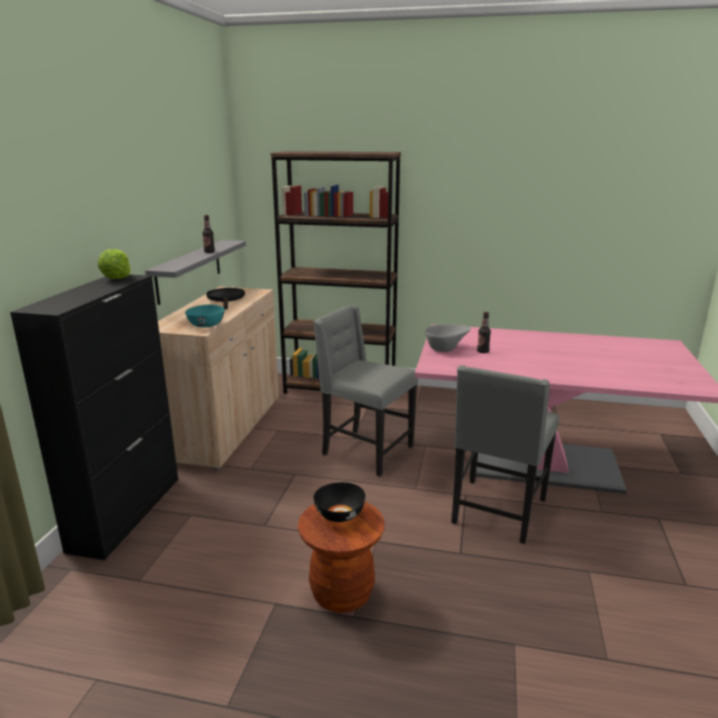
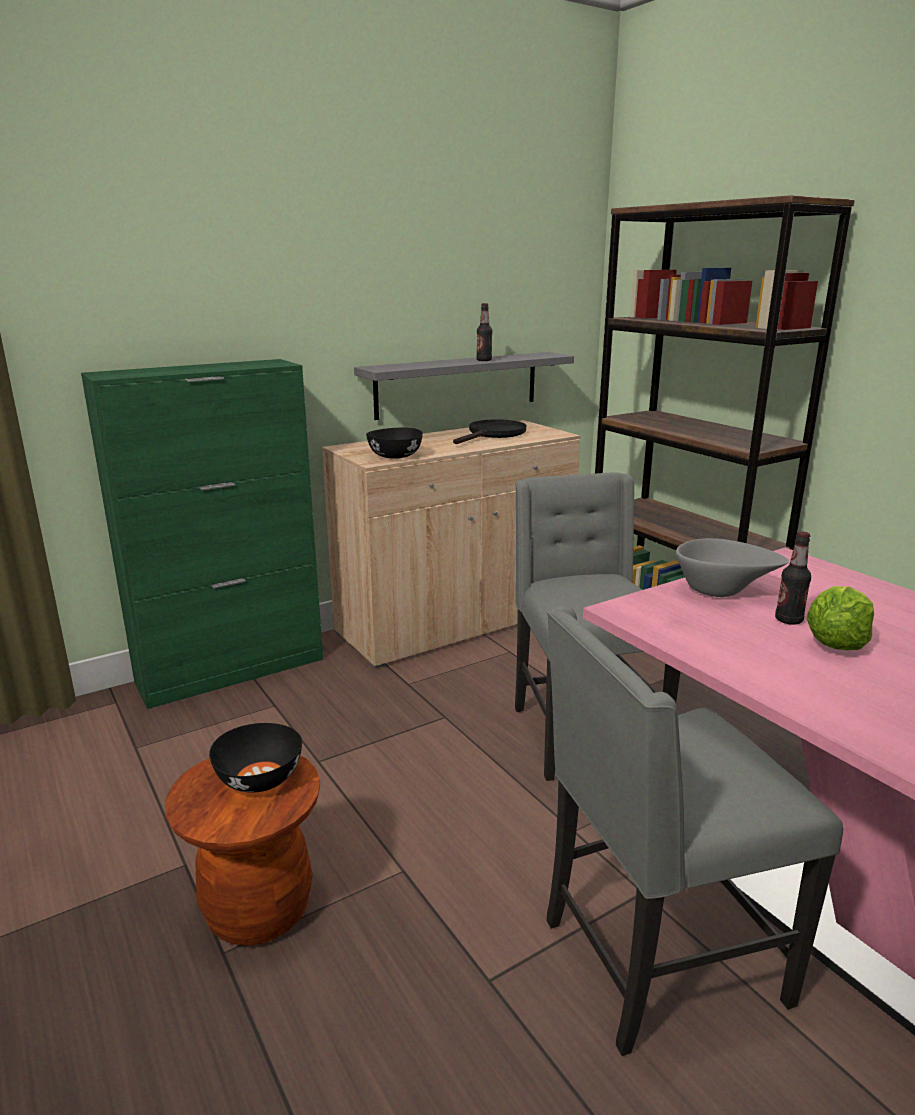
camera: 45 degrees right, 0 degrees up
(116, 278) = (262, 362): lettuce -> lettuce (836, 643)
(127, 512) = (232, 671): black cabinet -> green cabinet
(206, 325) = (395, 457): turquoise bowl -> black bowl

